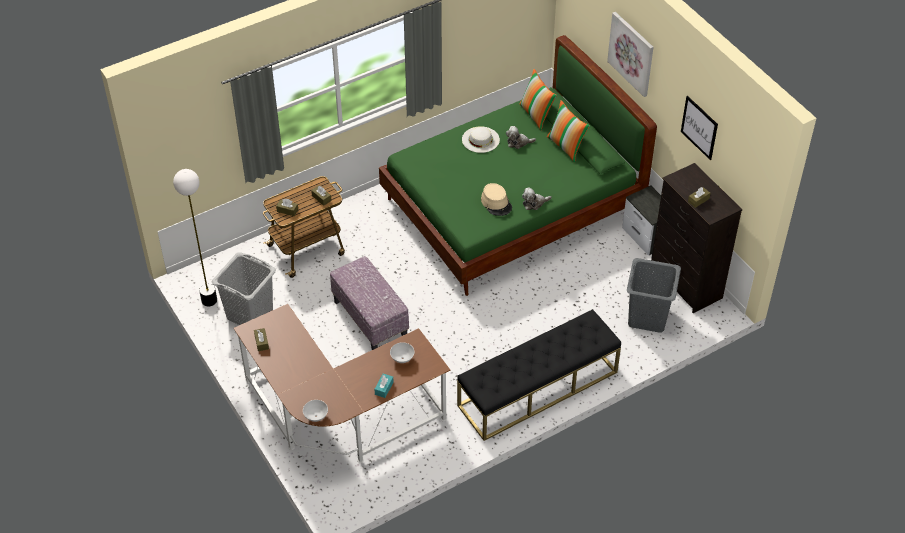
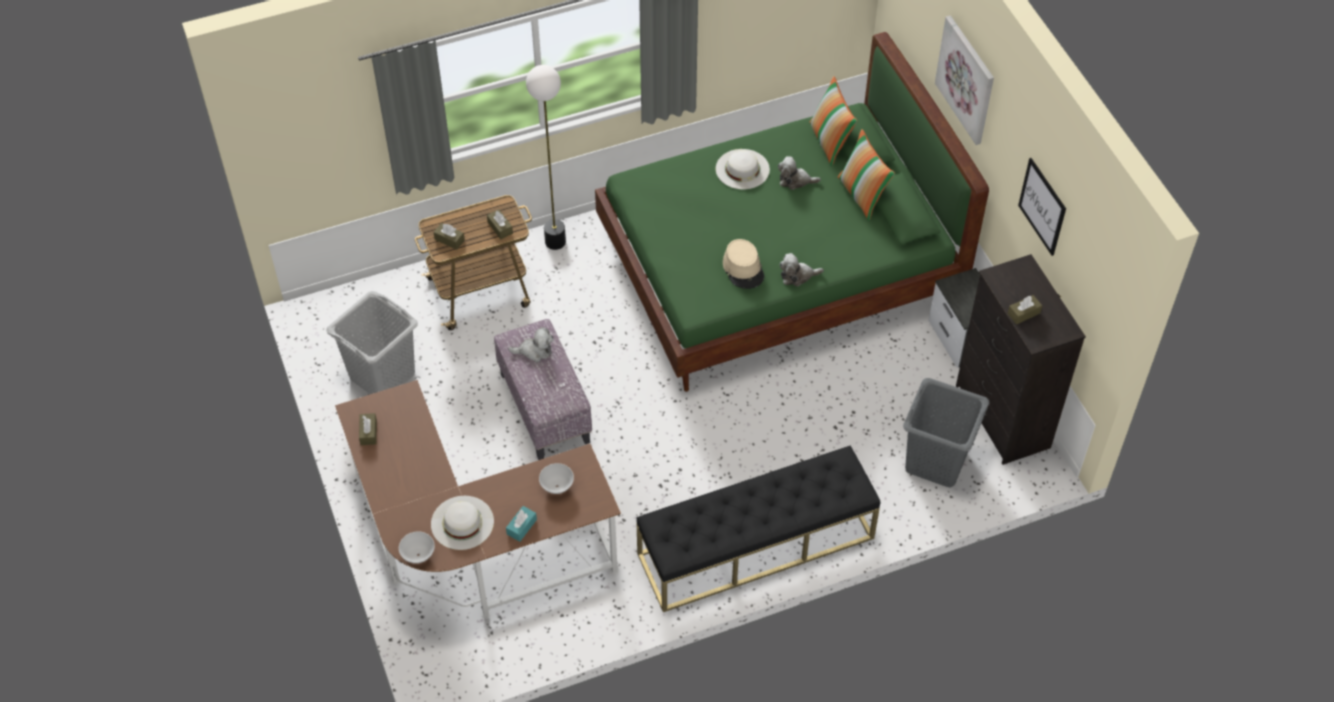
camera: 10 degrees right, 5 degrees up
(209, 300) = (331, 347): floor lamp -> floor lamp (555, 241)
(342, 391) = (462, 522): none -> white hat
(361, 278) = (534, 351): none -> plush toy

